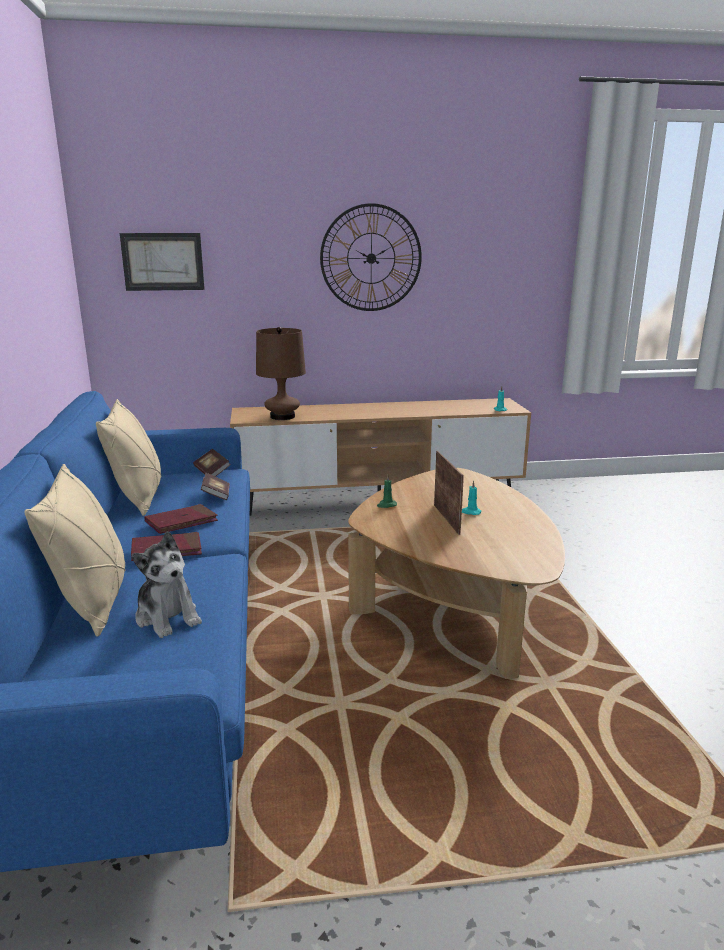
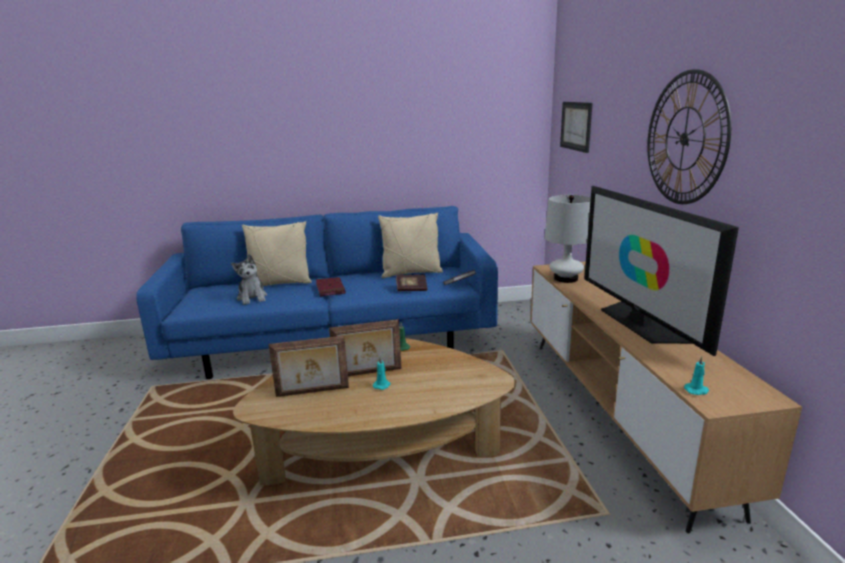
camera: 90 degrees right, 0 degrees up
(168, 616) = (252, 297): plush toy -> plush toy turned 75 degrees counterclockwise
(181, 522) = (367, 286): red book -> none
(282, 417) = (565, 278): brown table lamp -> white table lamp
(397, 409) = (640, 323): none -> television
(493, 542) = (312, 392): none -> picture frame

